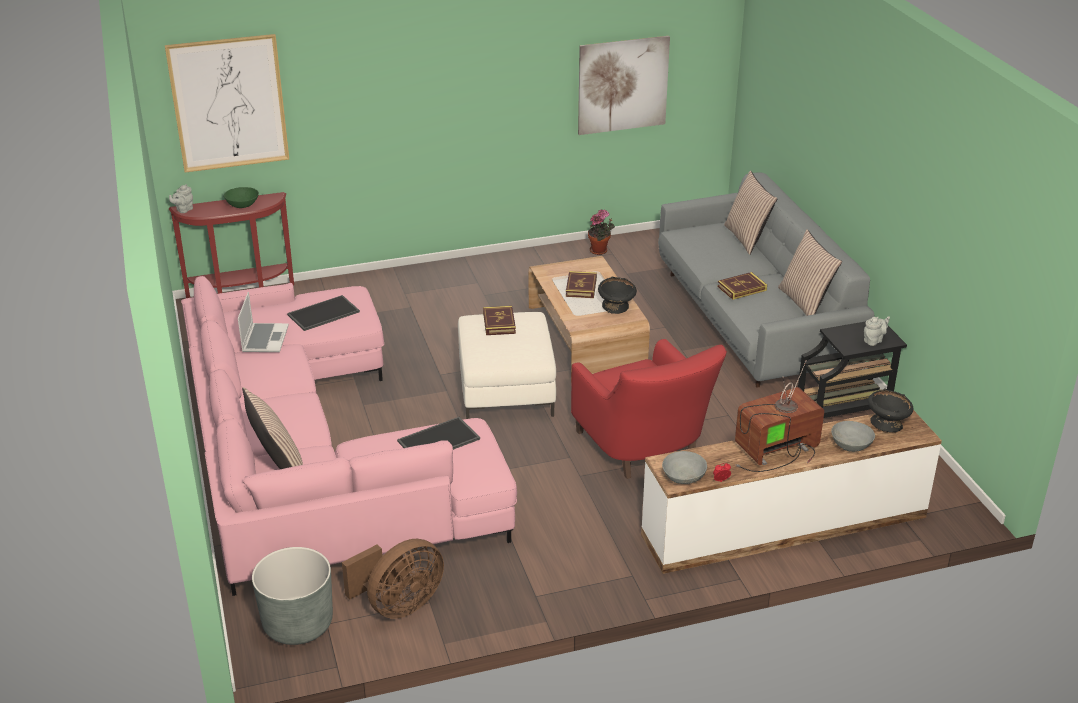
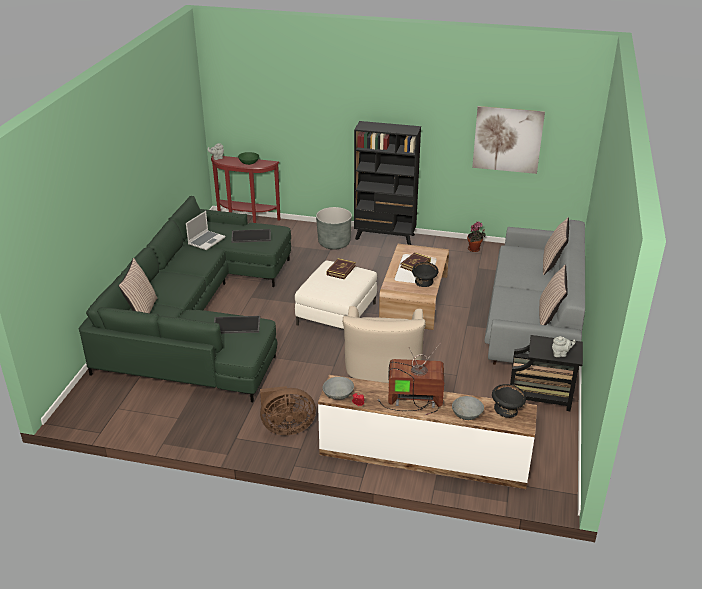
camera: 30 degrees right, 0 degrees up
(229, 103) = (249, 99): picture -> none
(298, 624) = (104, 402): grey planter -> grey planter (334, 243)
(313, 456) = (198, 316): pink sofa -> green sofa
(399, 605) = (161, 413): brown fan -> brown fan (286, 428)
(468, 267) = (385, 237): none -> black bookcase
(645, 450) = (383, 377): red armchair -> beige armchair
(741, 288) = (514, 294): book -> none

